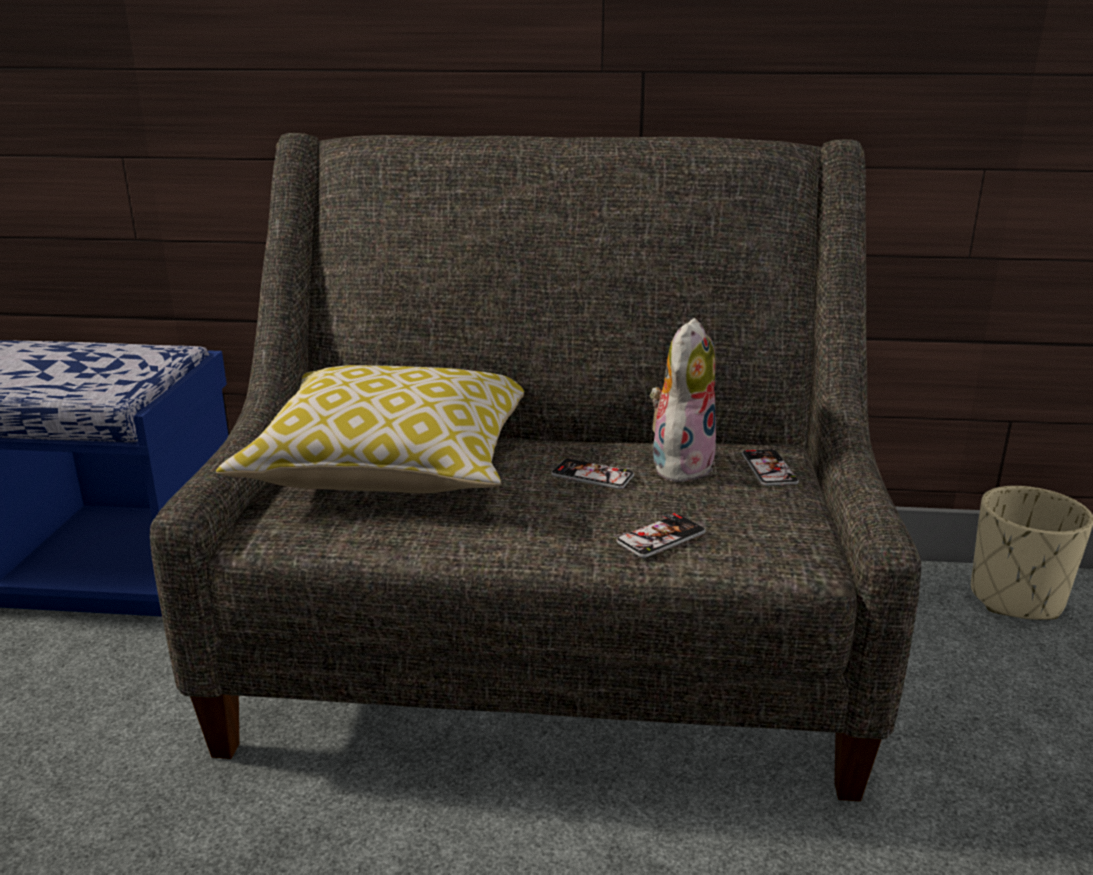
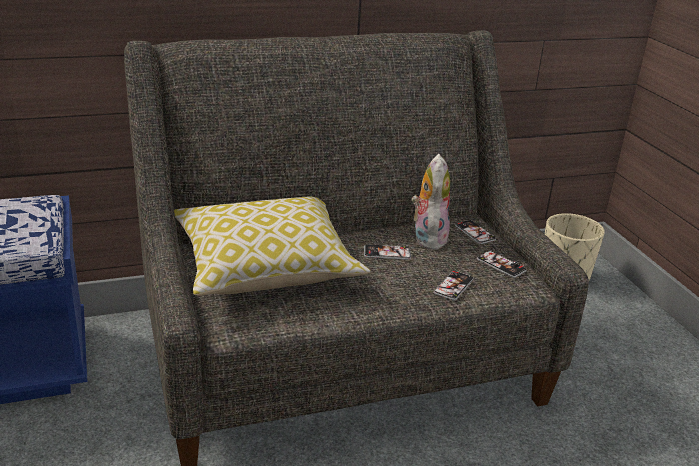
camera: 25 degrees left, 5 degrees up
(775, 521) = (501, 265): none -> phone

